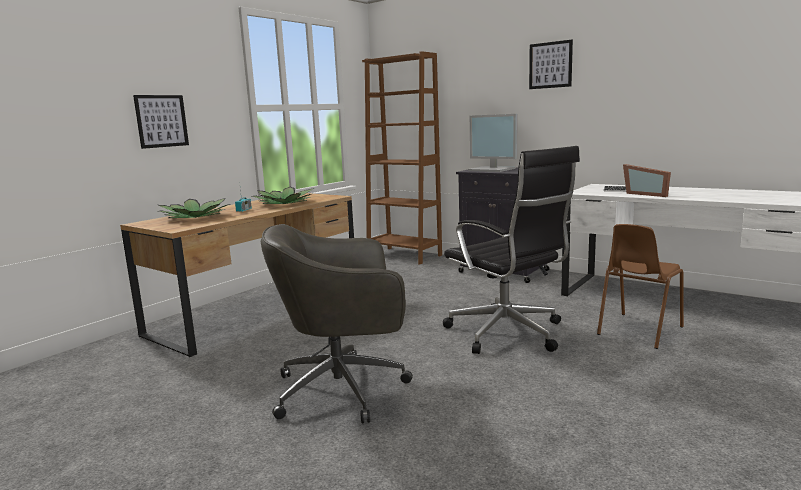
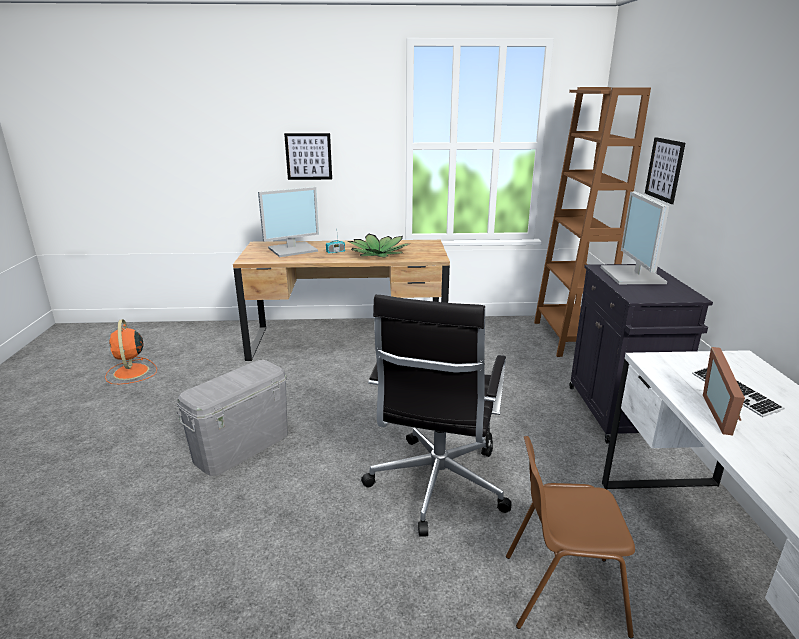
camera: 50 degrees right, 10 degrees up
(59, 425) = (131, 372): none -> orange fan
(196, 217) = (293, 249): potted plant -> monitor
(344, 389) = (242, 446): grey office chair -> grey storage box
(550, 65) = (756, 134): picture -> picture (664, 169)

